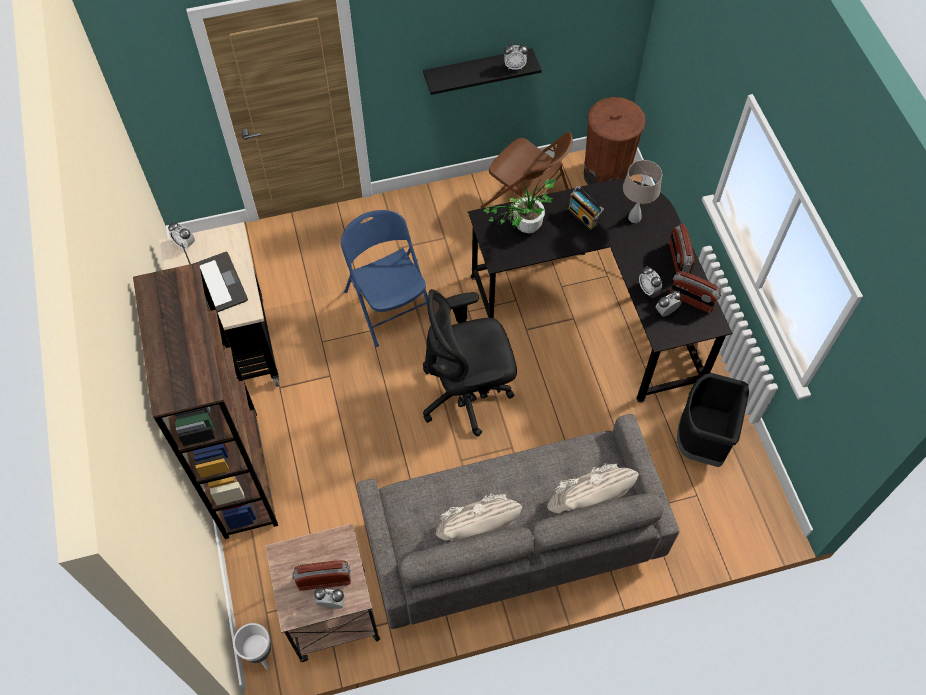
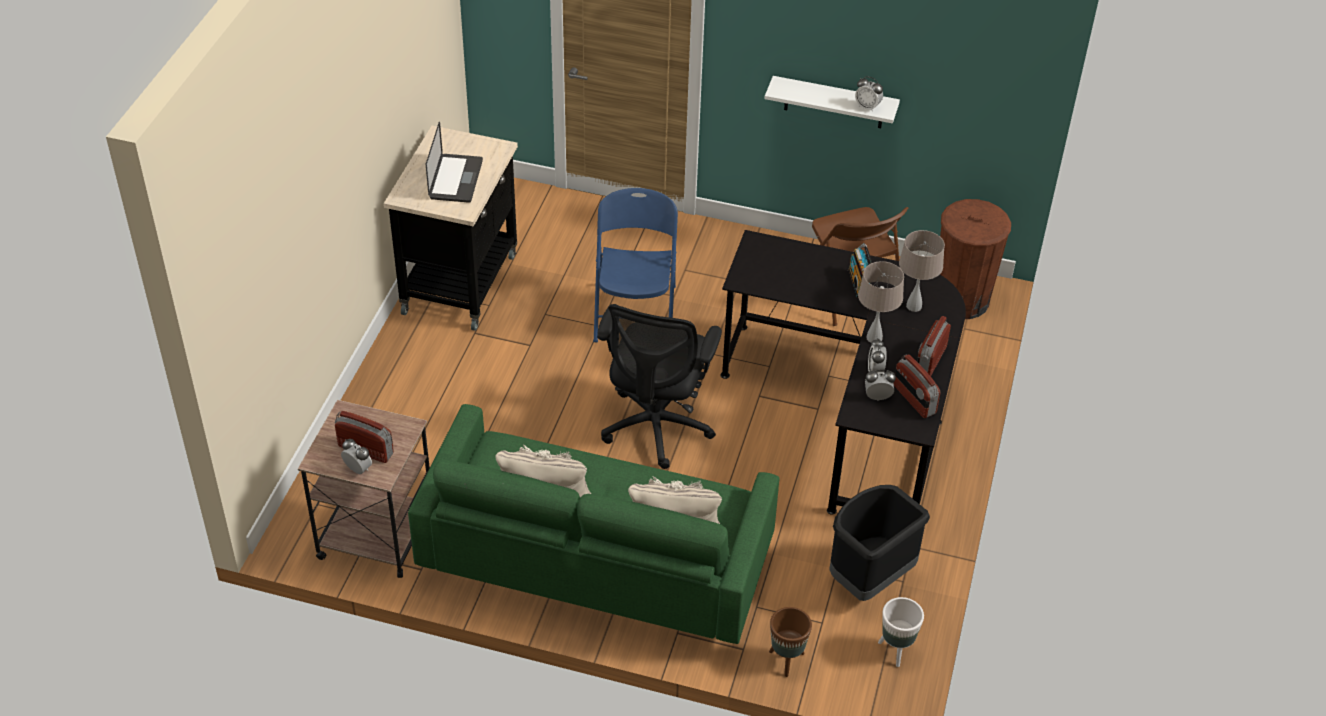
camera: 30 degrees right, 15 degrees down
(185, 244) = (451, 137): alarm clock -> none
(241, 473) = (383, 384): brown bookcase -> none
(260, 654) = (286, 533): white planter -> white planter (895, 650)
(469, 390) = (656, 420): black office chair -> black office chair turned 90 degrees counterclockwise
(478, 71) = (834, 102): black shelf -> white shelf
(511, 540) = (594, 564): grey sofa -> green sofa
(523, 229) = (788, 267): potted plant -> none
(627, 261) = (874, 338): none -> beige table lamp
(695, 541) = (786, 660): none -> brown planter

